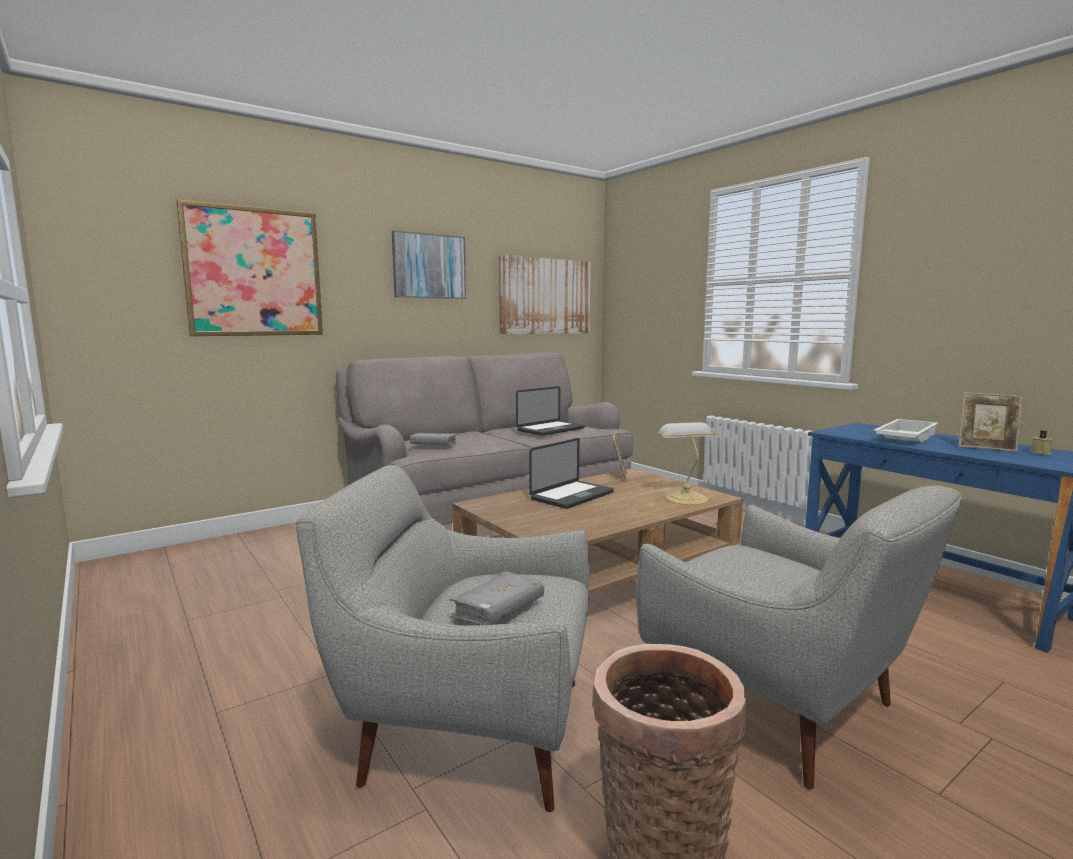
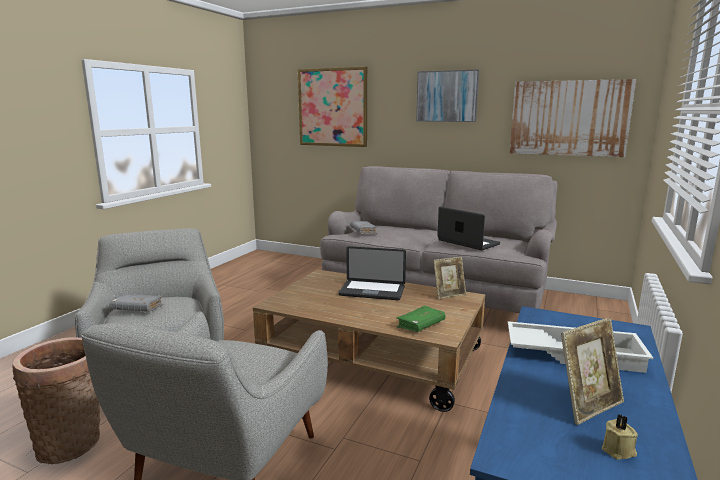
camera: 60 degrees right, 5 degrees up
(550, 429) = (468, 242): laptop -> laptop turned 150 degrees counterclockwise
(685, 498) = (420, 325): table lamp -> green book
(986, 447) = (588, 406): picture frame -> picture frame turned 120 degrees counterclockwise

